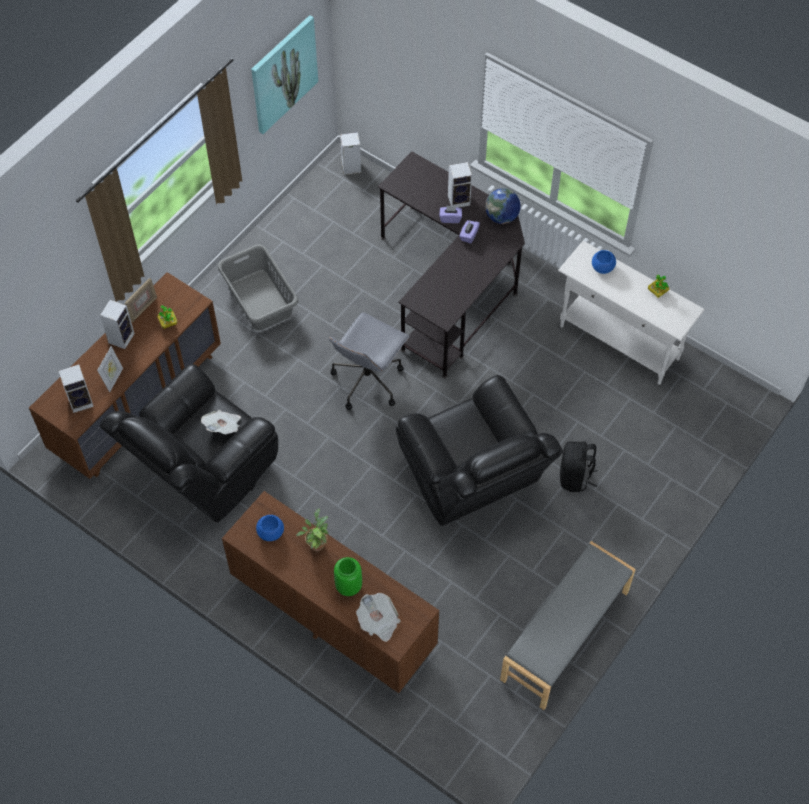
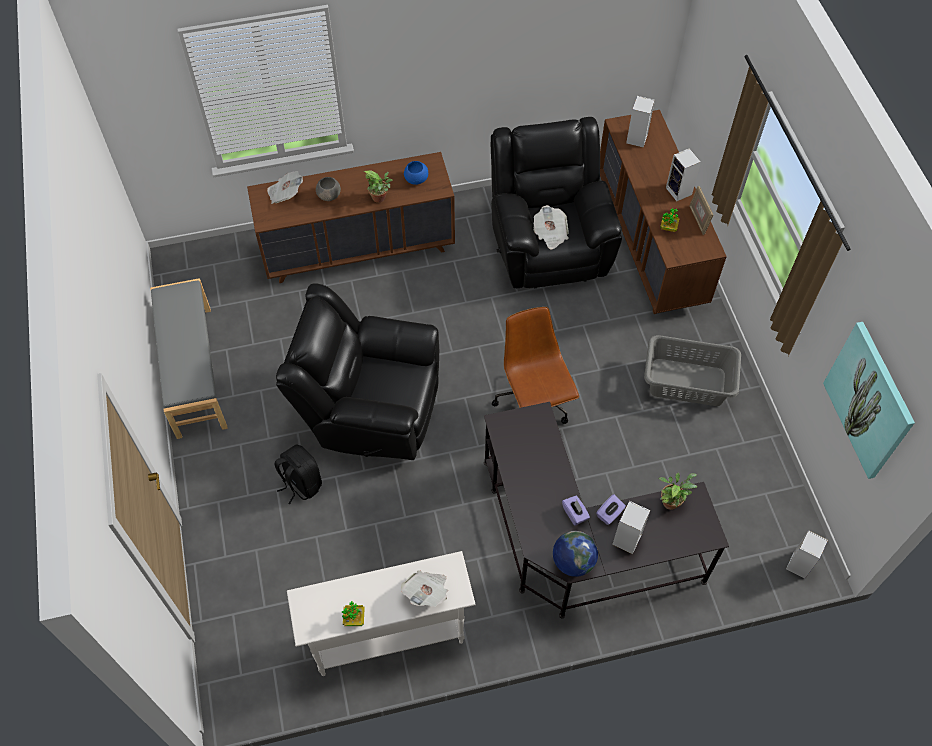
camera: 130 degrees right, 0 degrees up
(113, 379) = (641, 166): picture frame -> none
(348, 585) = (329, 195): green vase -> grey bowl
(368, 380) = (533, 404): grey office chair -> brown office chair
(409, 194) = (671, 501): none -> potted plant
(602, 267) = (427, 592): blue bowl -> newspaper

